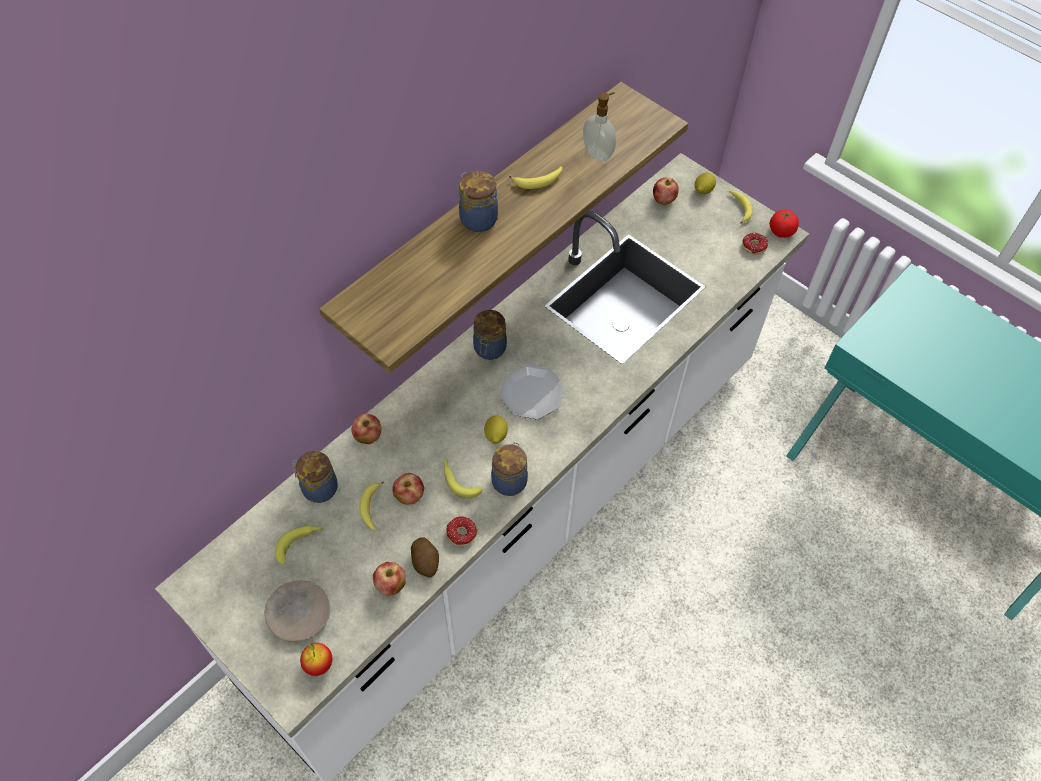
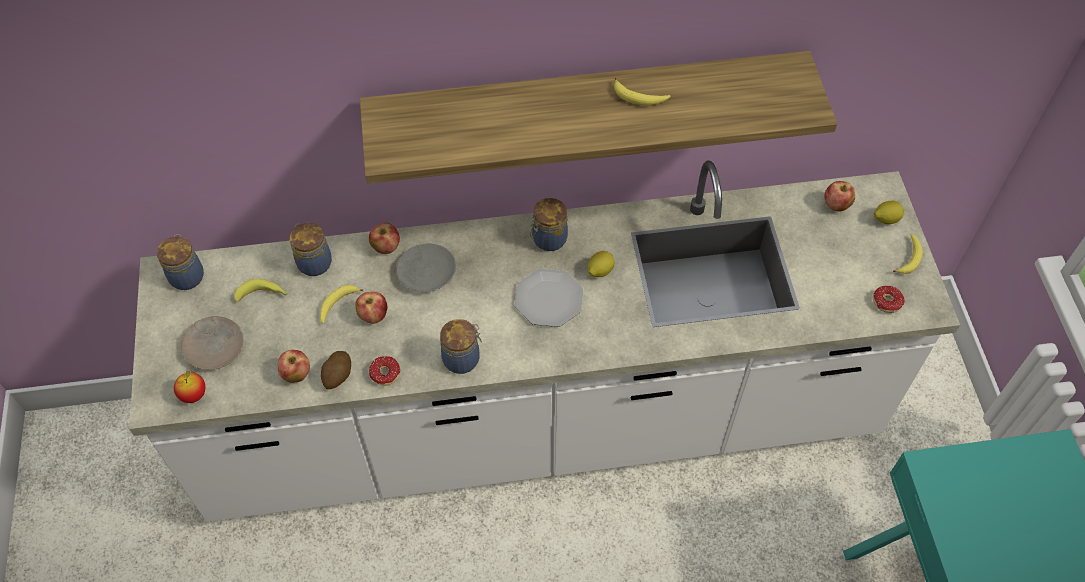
camera: 40 degrees right, 0 degrees up
(419, 435) = (426, 272): none -> grey plate
(459, 480) = (423, 329): banana -> none
(477, 218) = (554, 99): jar -> jar (187, 275)
(495, 435) = (485, 314): lemon -> lemon (599, 271)
(598, 153) = (719, 103): soap dispenser -> none
(781, 231) = (931, 305): tomato -> none

